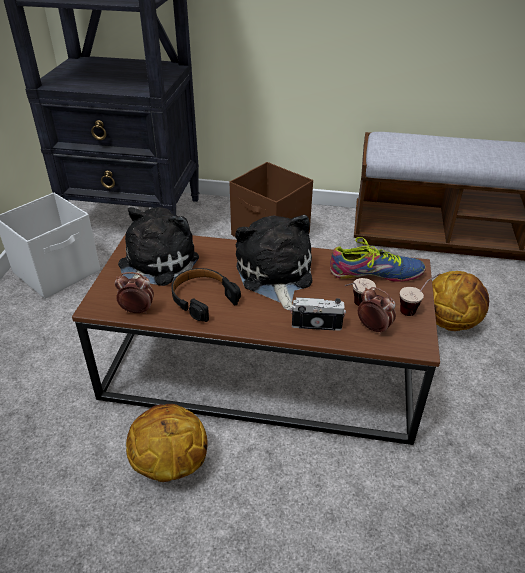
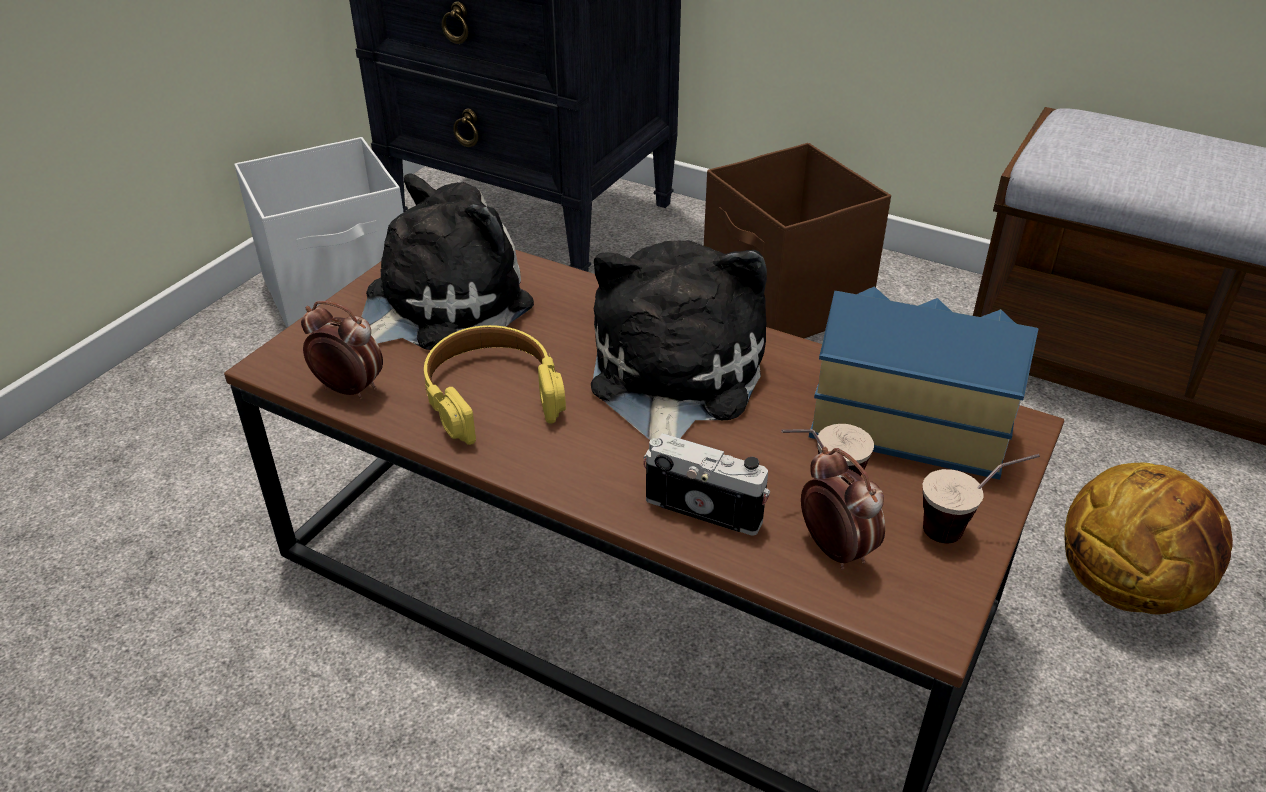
camera: 20 degrees right, 0 degrees up
(169, 465) = (351, 731): basketball -> none
(203, 299) = (492, 394): black headphones -> yellow headphones
(375, 273) = (908, 422): shoe -> toy house

